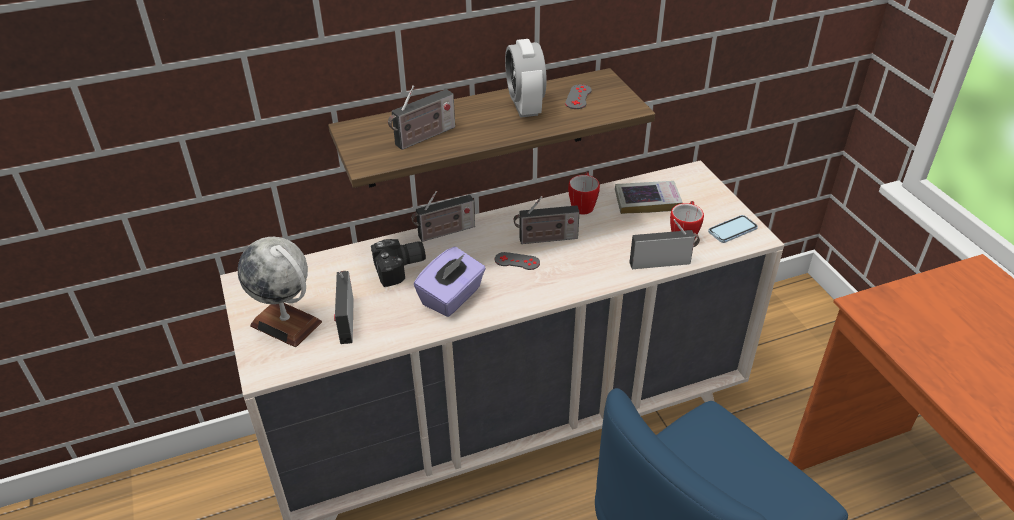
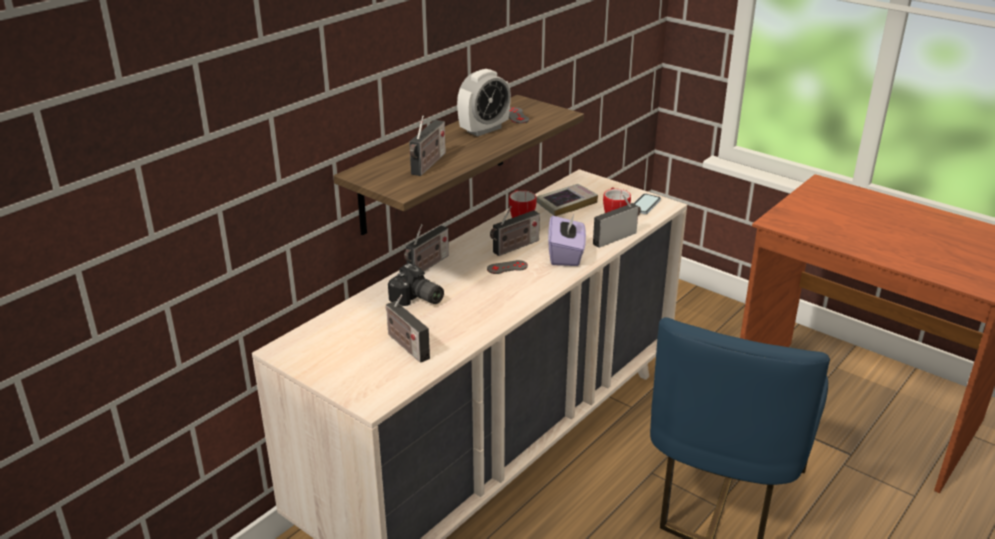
camera: 30 degrees left, 10 degrees down
(286, 324) = (356, 365): globe -> none
(401, 269) = (417, 299): camera -> camera turned 90 degrees clockwise
(452, 297) = (480, 305): purple tissue box -> purple tissue box (566, 255)
(525, 107) = (484, 130): alarm clock -> alarm clock turned 90 degrees counterclockwise

